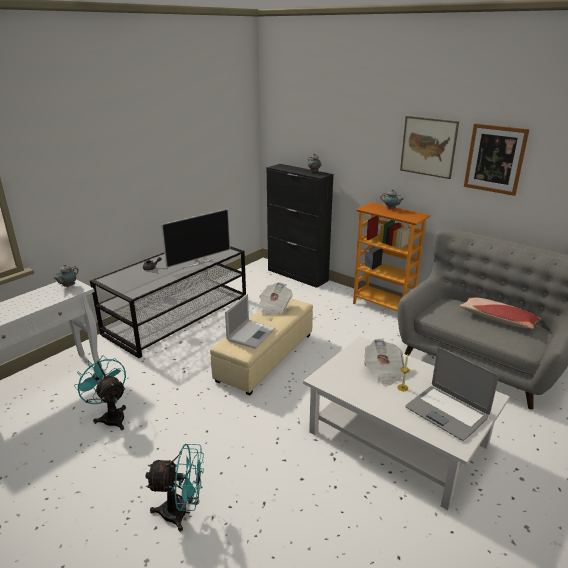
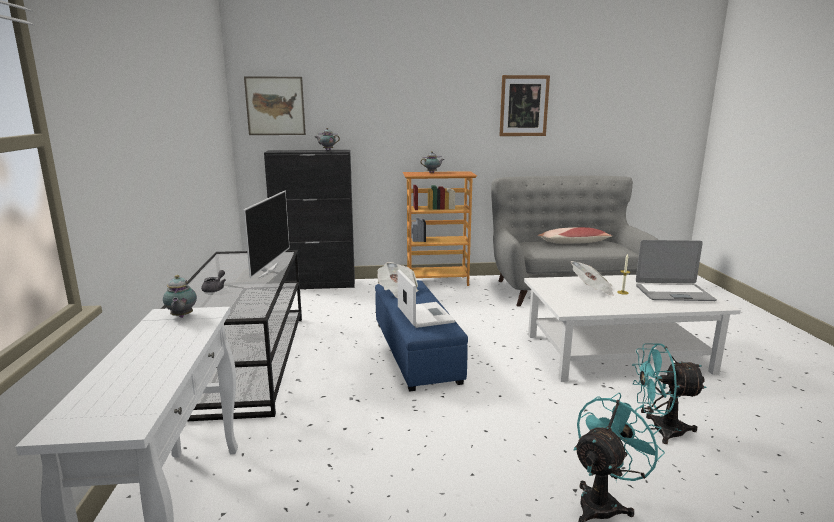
camera: 45 degrees left, 10 degrees down
(111, 416) = (358, 484): turquoise fan -> turquoise fan (659, 429)
(265, 357) = (415, 351): beige ottoman -> blue ottoman
(428, 147) = (459, 103): picture -> picture (275, 106)

